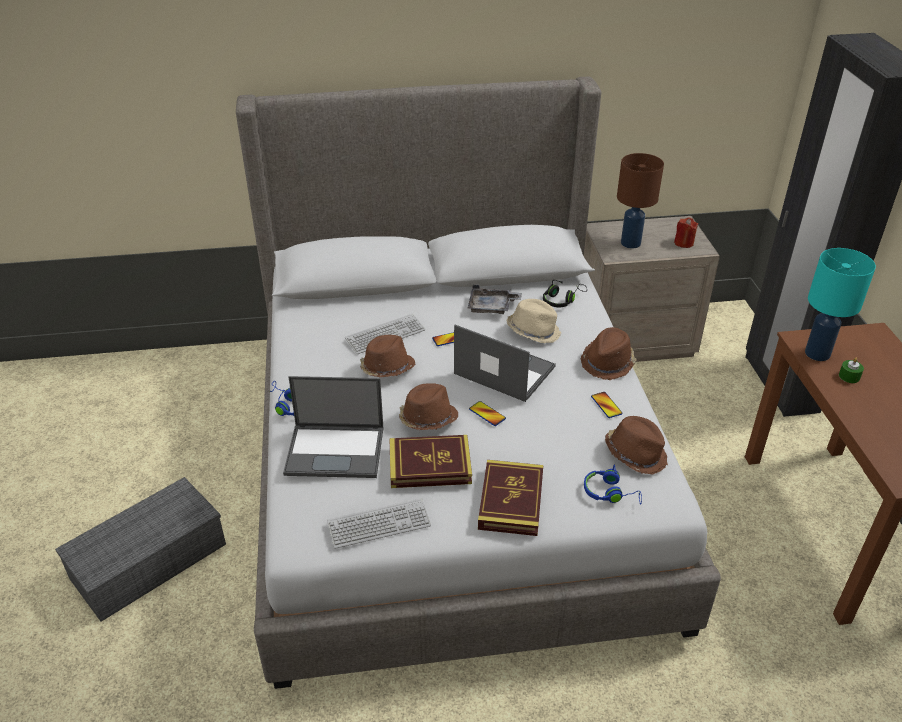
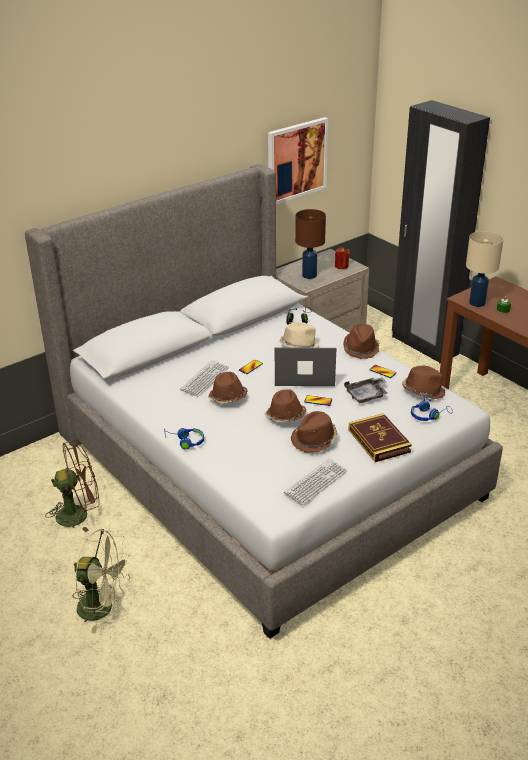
camera: 30 degrees left, 5 degrees down
(150, 559) = (103, 608): grey storage box -> green fan
(219, 439) = (79, 514): none -> brown fan
(336, 450) = (247, 454): laptop -> none
(430, 465) = (314, 440): book -> brown hat
(492, 307) = (258, 340): grey tray -> grey tray (367, 395)
(658, 84) = (296, 160): none -> picture
(816, 353) = (476, 303): turquoise table lamp -> beige table lamp

